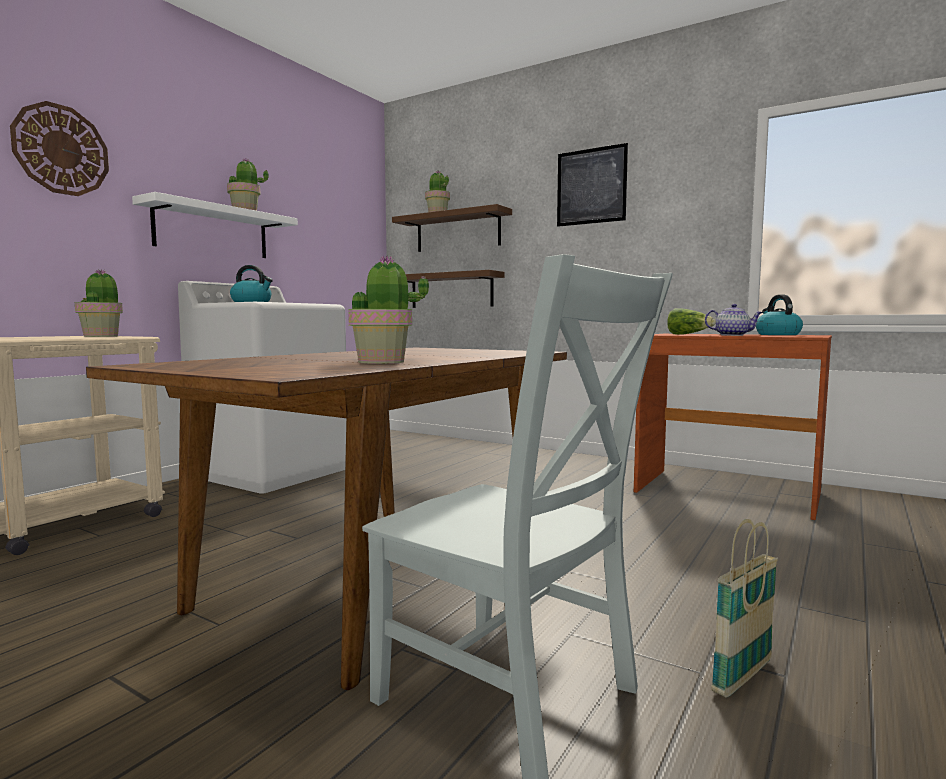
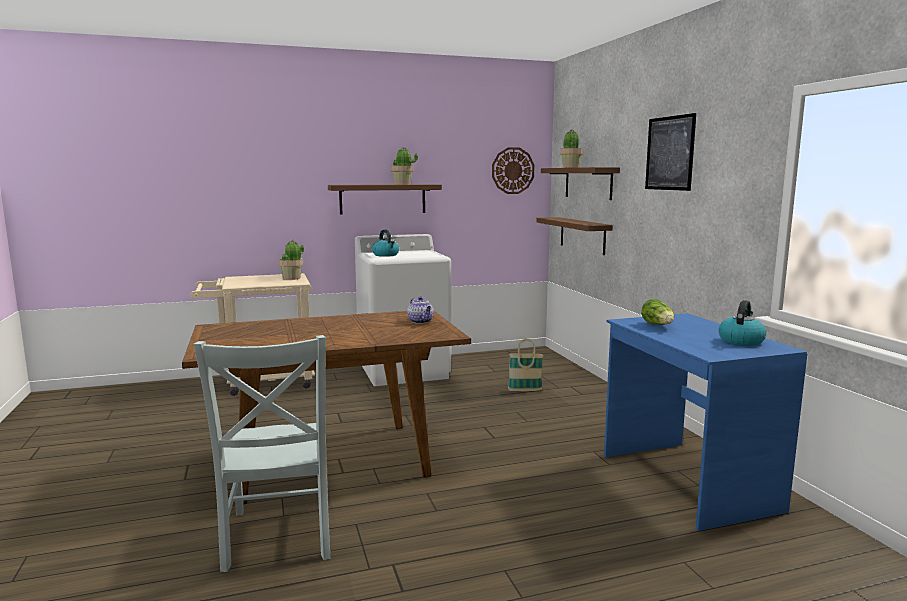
camera: 40 degrees right, 5 degrees up
(61, 150) = (286, 165): wall clock -> wall clock (512, 170)
(212, 231) = (382, 199): white shelf -> brown shelf
(382, 361) = (298, 341): potted plant -> none
(726, 492) = (685, 481): brown desk -> blue desk
(733, 335) = (671, 337): teapot -> teapot (421, 321)
(742, 677) = (382, 580): basket -> basket (525, 390)

